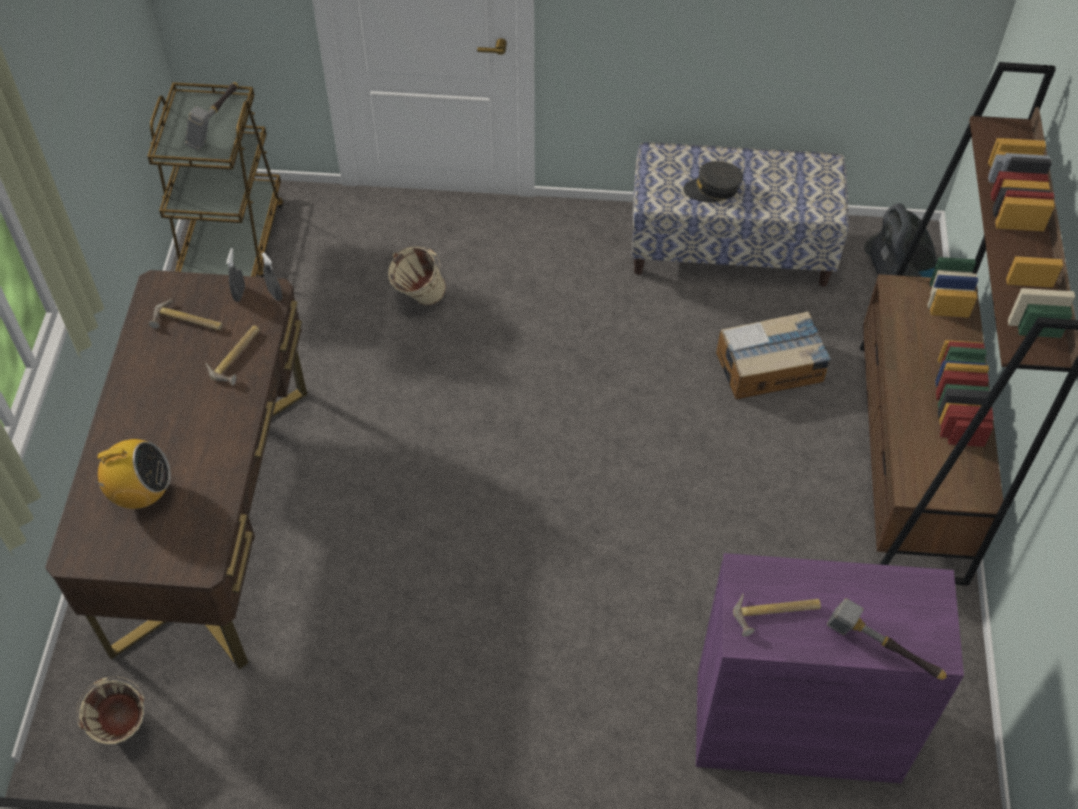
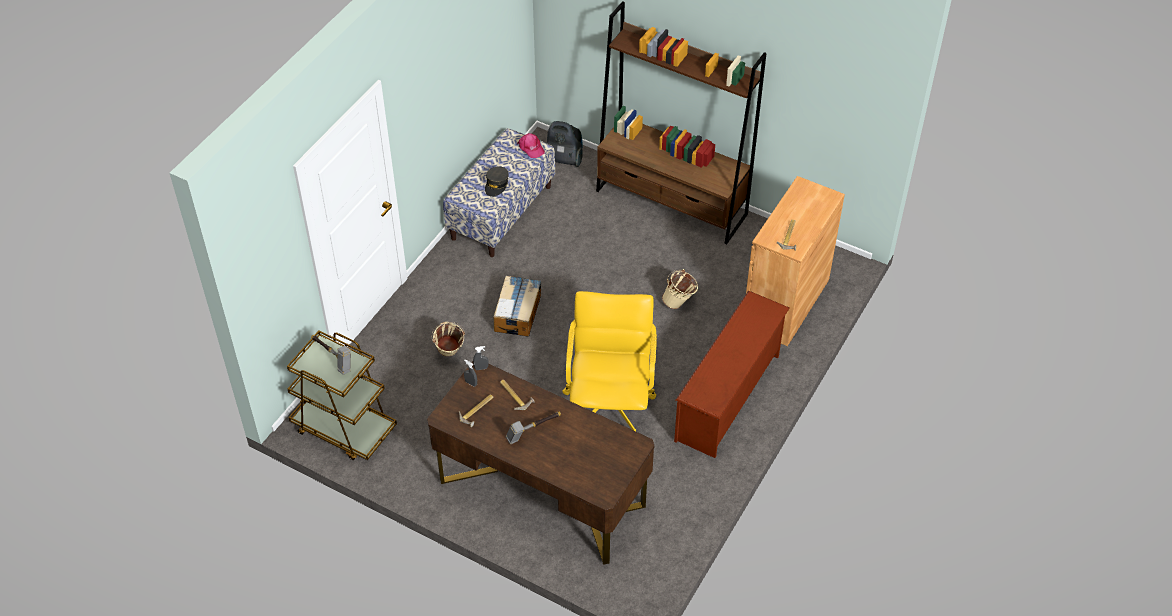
camera: 65 degrees left, 5 degrees down
(125, 732) = (656, 567): beige bucket -> beige bucket (679, 303)
(142, 494) = (582, 458): radio -> none
(423, 539) = (610, 405): none -> yellow office chair
(525, 712) = (729, 398): none -> brown shoe rack
(770, 367) = (587, 229): cardboard box -> cardboard box (518, 313)
(797, 727) = (785, 303): purple cabinet -> brown cabinet
(822, 199) = (531, 148): none -> pink cap
(878, 651) = (822, 213): hammer -> hammer (532, 432)

